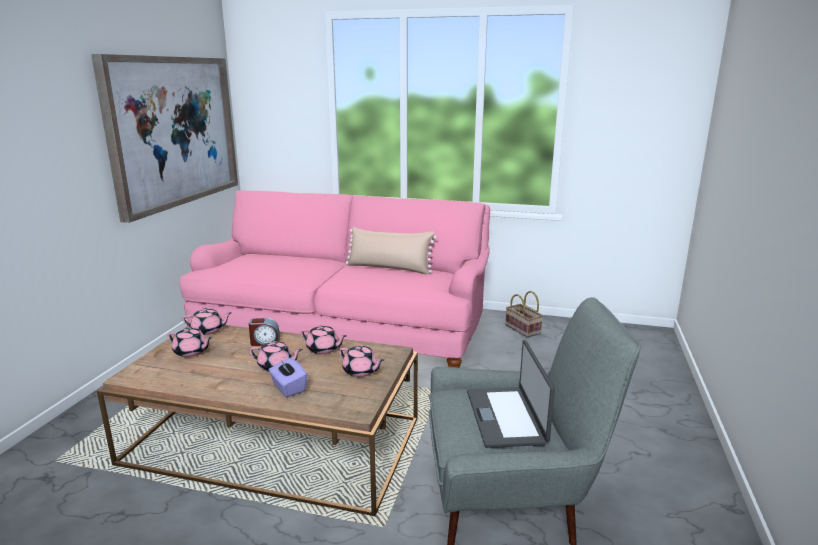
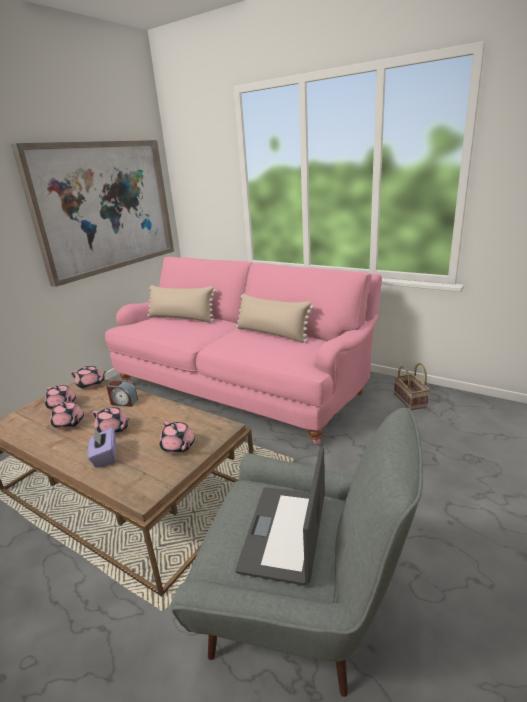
camera: 20 degrees right, 5 degrees up
(273, 259) = (181, 318): none -> beige pillow
(323, 349) = (164, 416): pink teapot -> pink teapot (69, 424)

